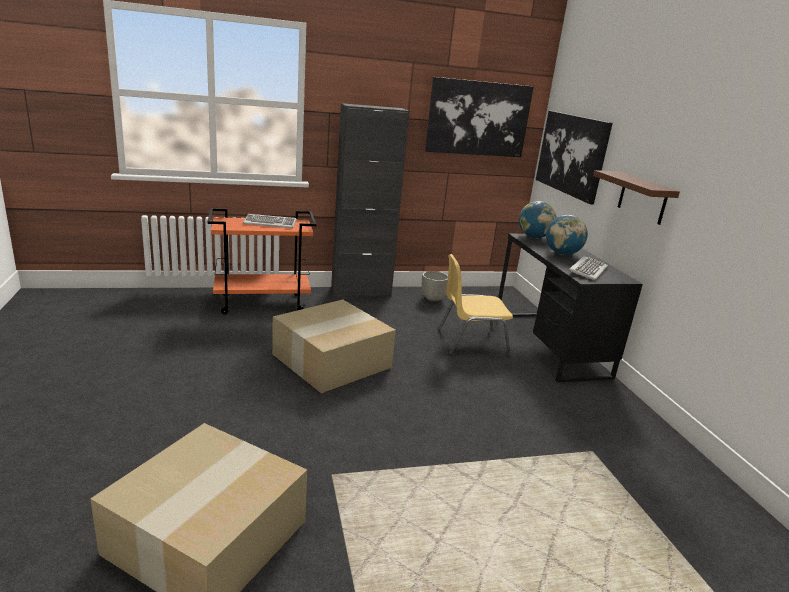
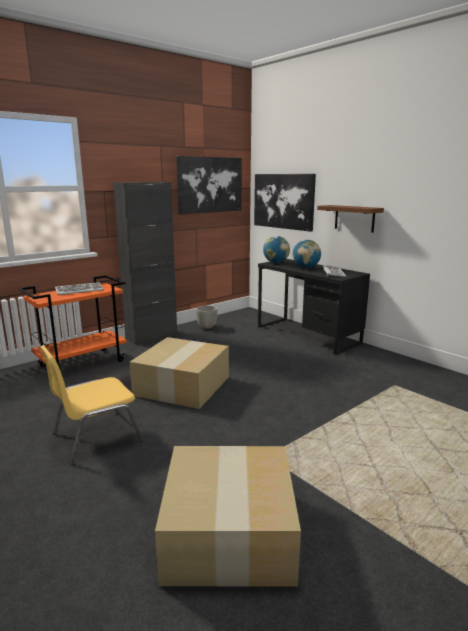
camera: 25 degrees left, 5 degrees down
(471, 342) = (261, 346): yellow chair -> yellow chair (95, 437)

